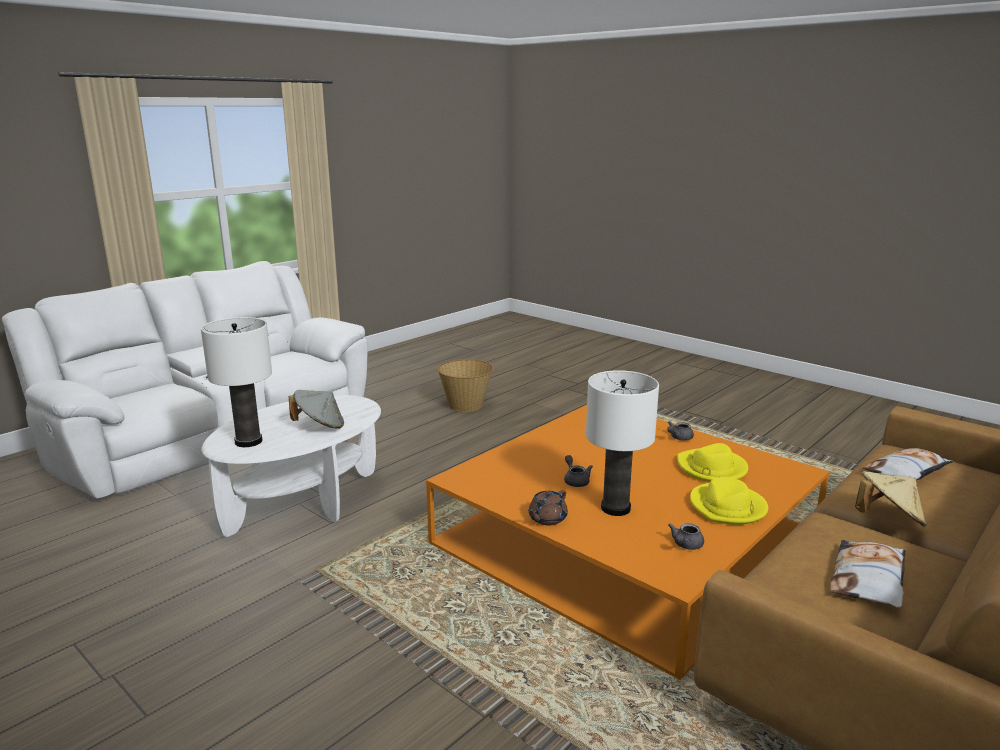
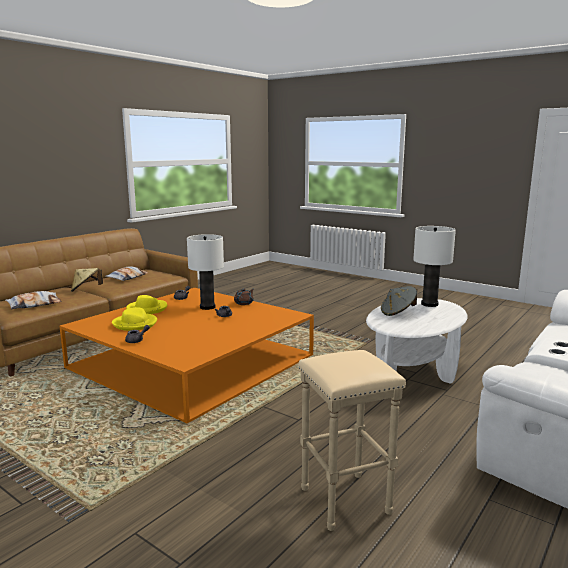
camera: 175 degrees right, 5 degrees down
(466, 405) = (343, 499): basket -> beige stool

